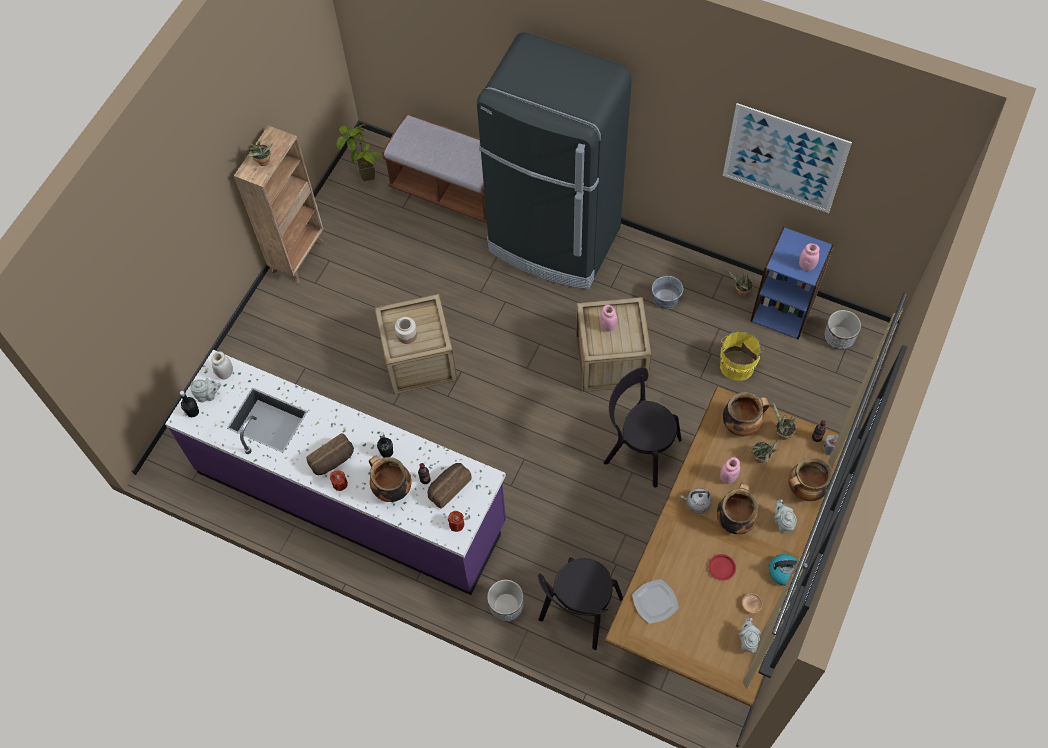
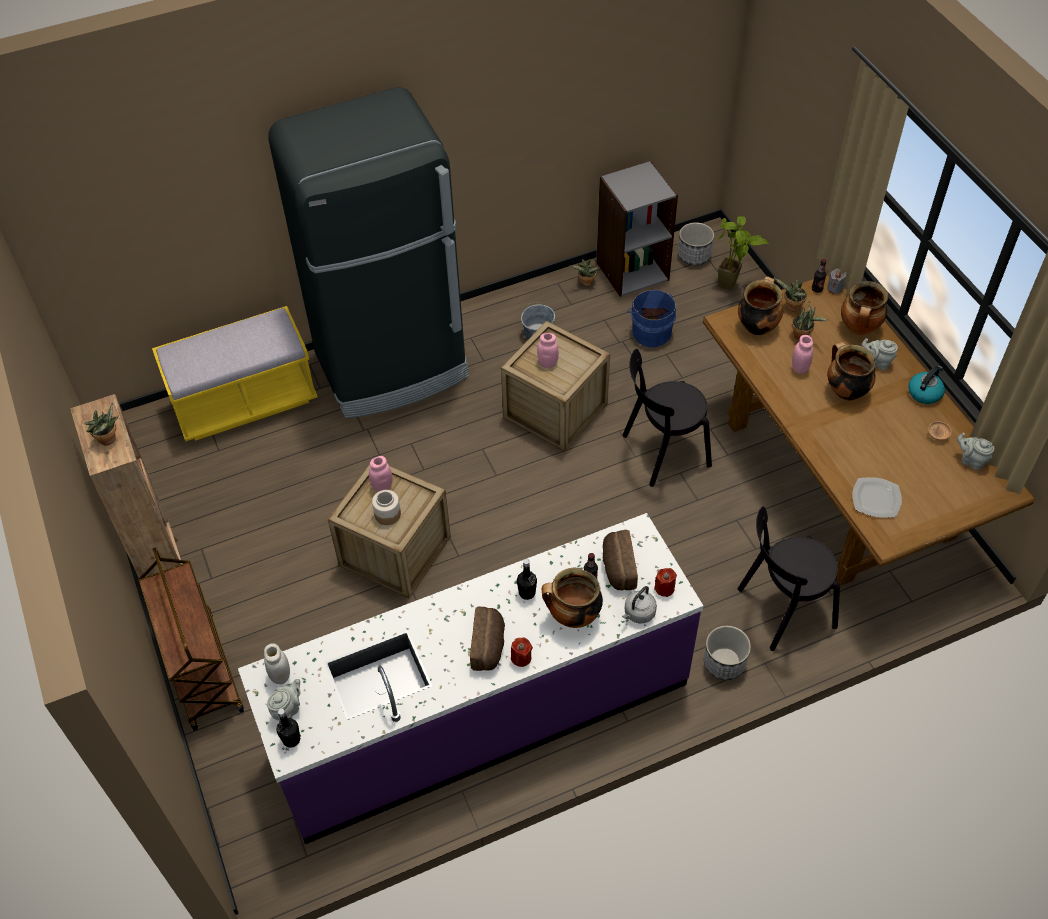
camera: 50 degrees left, 10 degrees down
(255, 330) = (201, 669): none -> brown cart
(367, 181) = (155, 457): potted plant -> potted plant (732, 288)
(449, 189) = (245, 402): brown bench -> yellow bench
(579, 612) = (782, 609): black chair -> black chair turned 90 degrees clockwise
(696, 503) = (805, 405): grey kettle -> grey kettle (638, 614)
(722, 568) = (884, 430): red plate -> none
(737, 364) = (650, 331): yellow bucket -> blue bucket
(783, 310) = (632, 270): blue bookcase -> grey bookcase
(784, 159) = (583, 90): picture -> none
(806, 265) = (652, 187): pink jar -> pink jar (382, 486)

